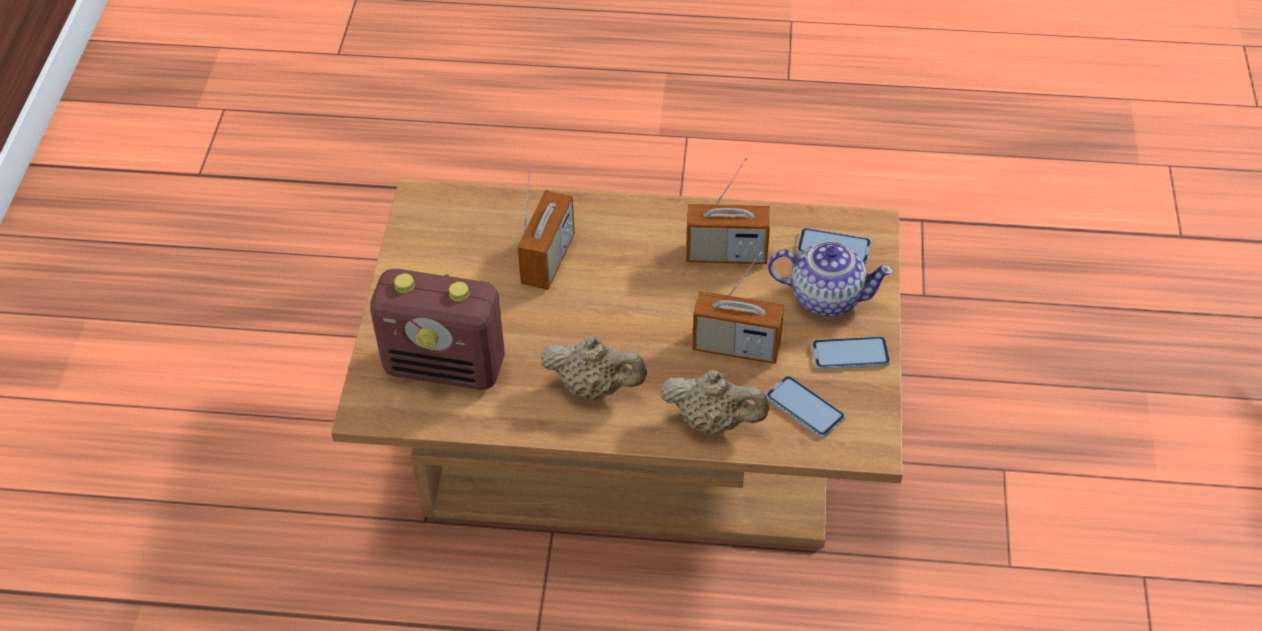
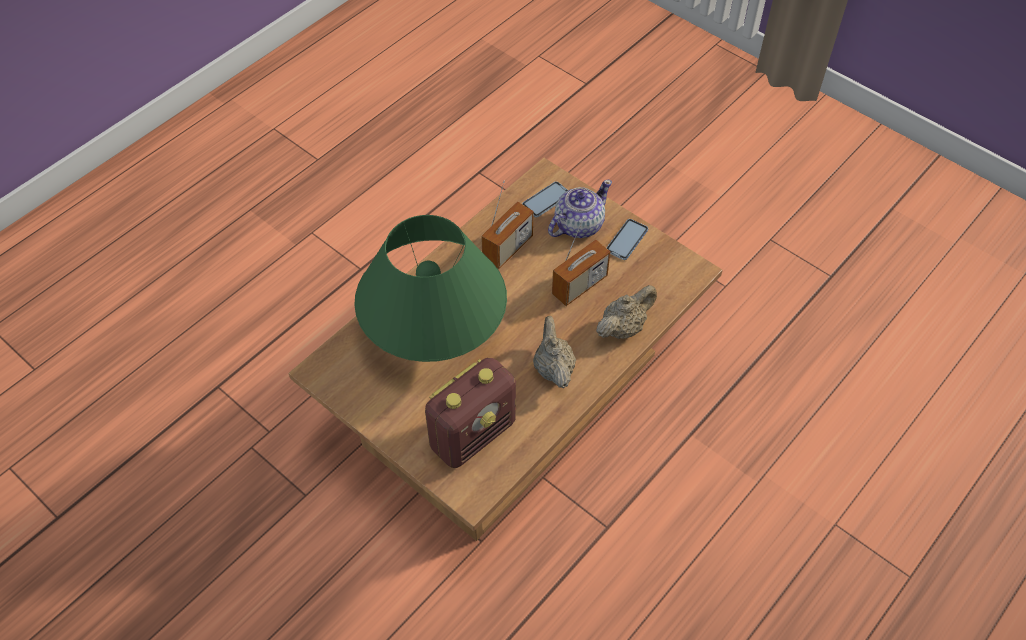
camera: 55 degrees left, 5 degrees up
(548, 260) = (434, 334): radio -> green table lamp
(594, 387) = (553, 368): beige teapot -> beige teapot turned 60 degrees counterclockwise
(805, 408) = (647, 282): phone -> none

